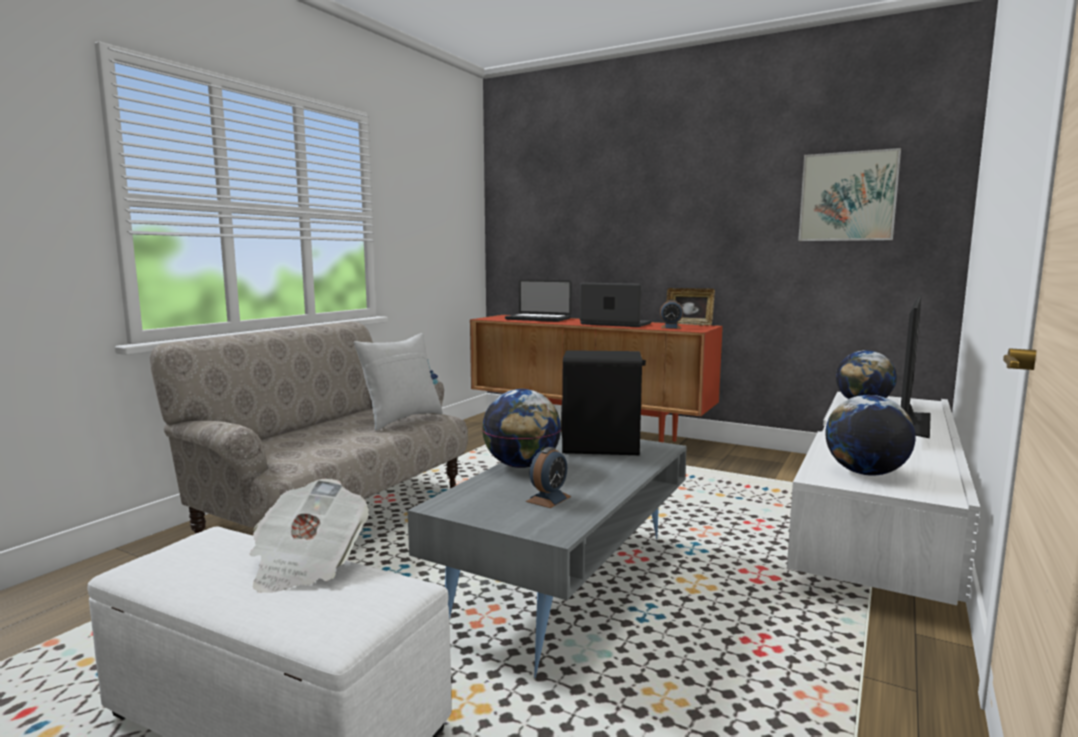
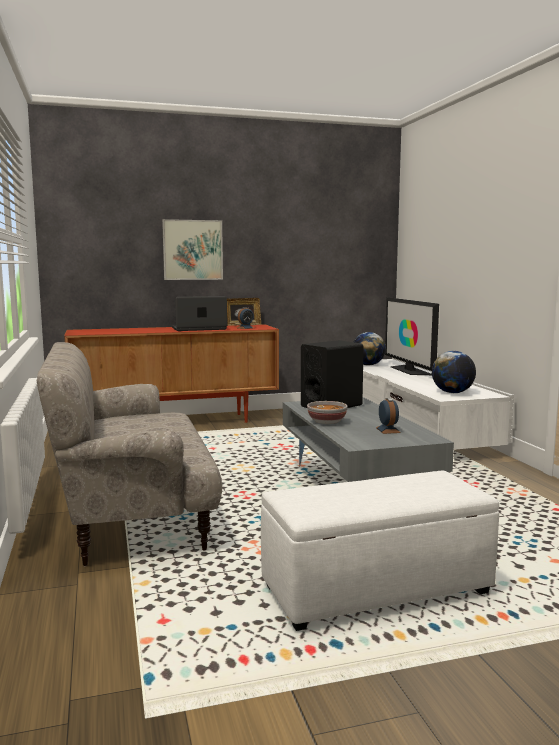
camera: 45 degrees left, 0 degrees up
(307, 564) = (380, 481): newspaper -> none
(402, 420) = (159, 420): grey pillow -> none
(521, 466) = (327, 422): globe -> bowl
(538, 319) = (122, 330): laptop -> none
(847, 196) = (335, 235): picture -> picture (192, 250)

